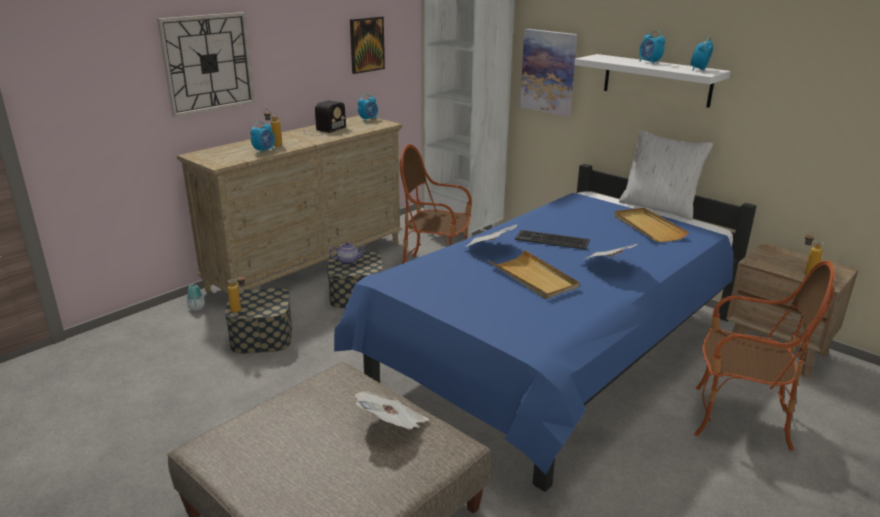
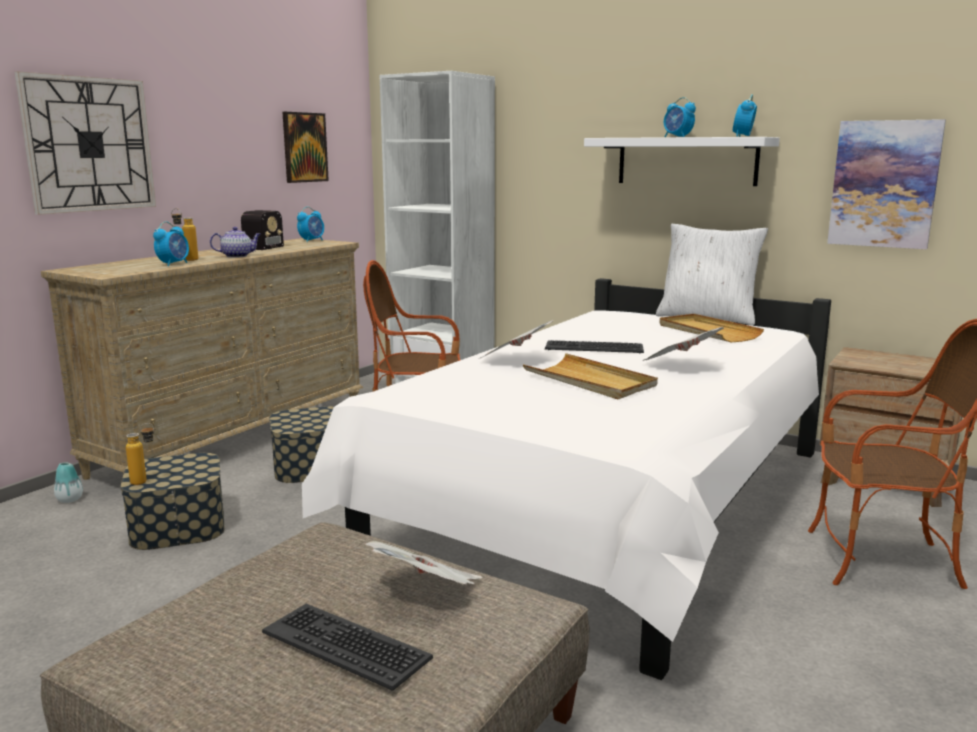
camera: 10 degrees left, 10 degrees down
(335, 459) = (346, 645): none -> keyboard
(348, 261) = (299, 418): teapot -> teapot (237, 256)
(548, 72) = (544, 169): picture -> picture (884, 184)
(554, 354) = (608, 510): blue bed -> white bed
(805, 273) = (914, 369): bottle -> none

